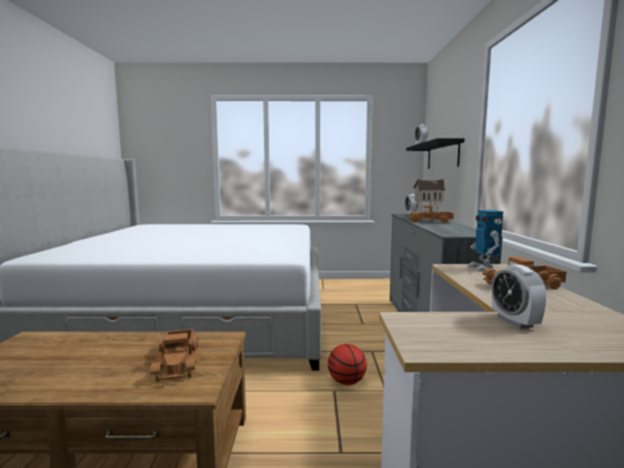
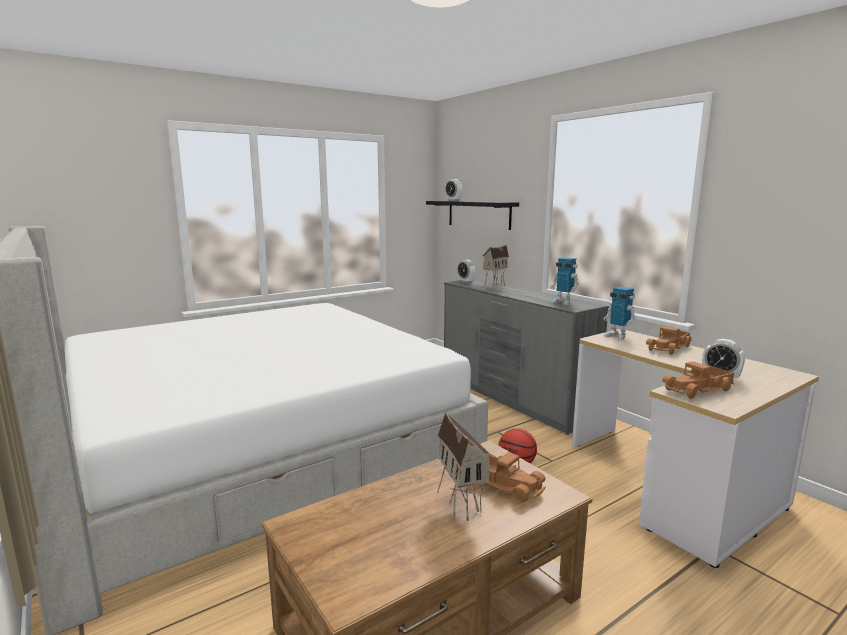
camera: 35 degrees left, 5 degrees up
(120, 365) = (462, 504): none -> toy house
(430, 221) = (510, 291): toy truck -> toy truck (699, 390)
(456, 230) = (563, 302): none -> toy robot

